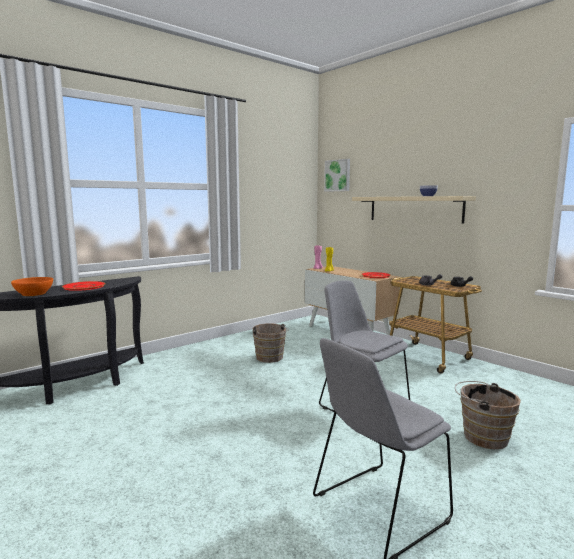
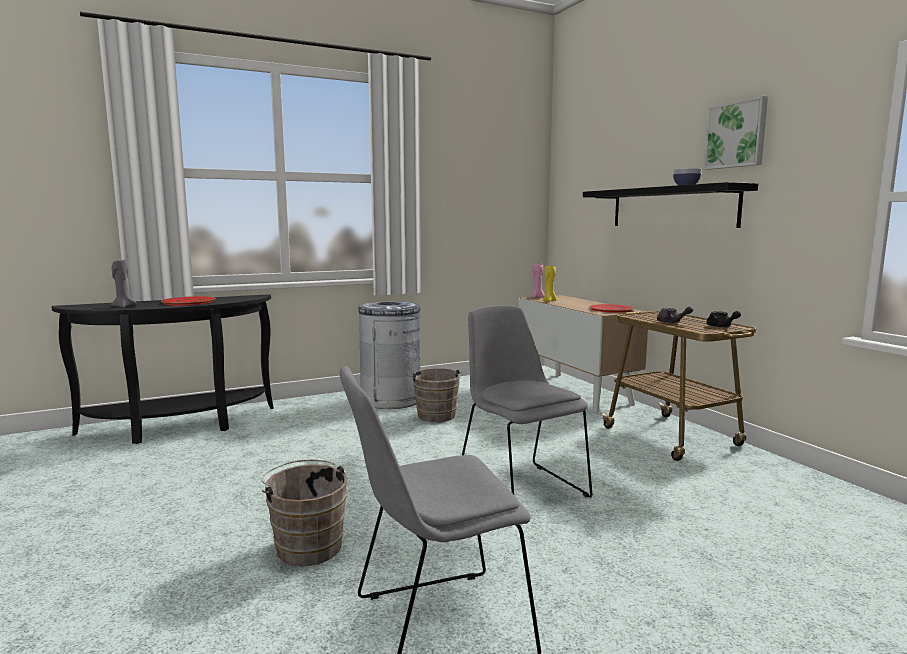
camera: 15 degrees right, 0 degrees up
(34, 294) = (123, 306): orange bowl -> grey candle
(228, 348) = (391, 400): none -> grey trash can
(338, 175) = (574, 162): picture -> picture (736, 135)
(414, 209) = (671, 207): beige shelf -> black shelf
(482, 436) = (676, 557): brown bucket -> brown bucket (307, 545)

